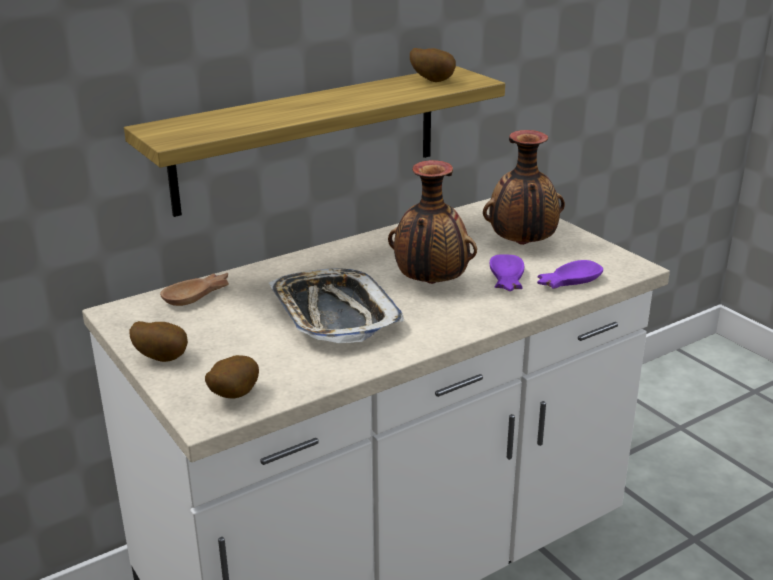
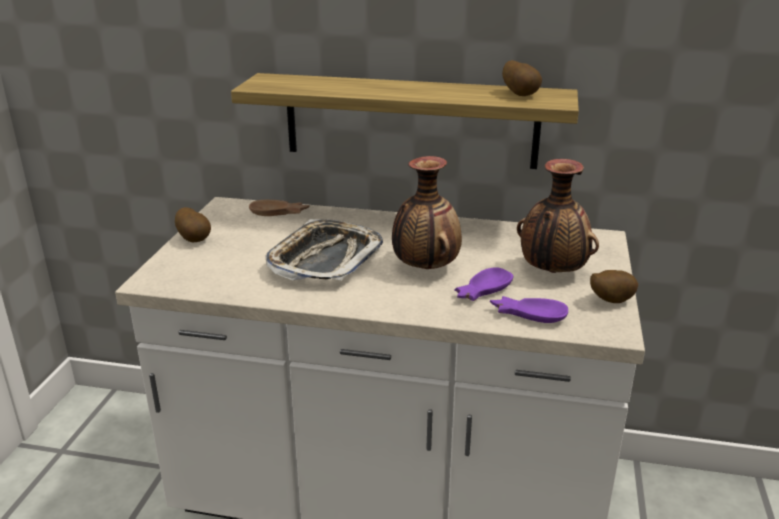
camera: 45 degrees right, 0 degrees up
(232, 396) = (181, 277): potato -> potato (609, 301)

